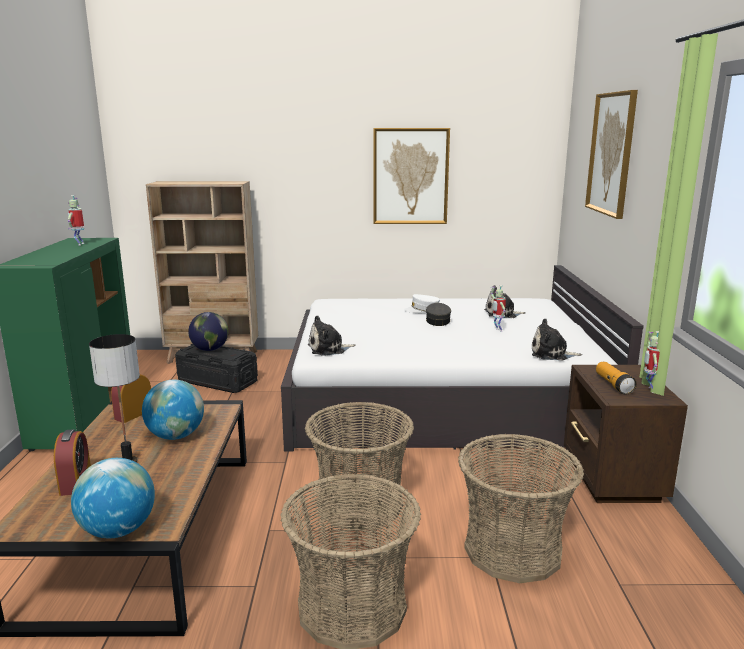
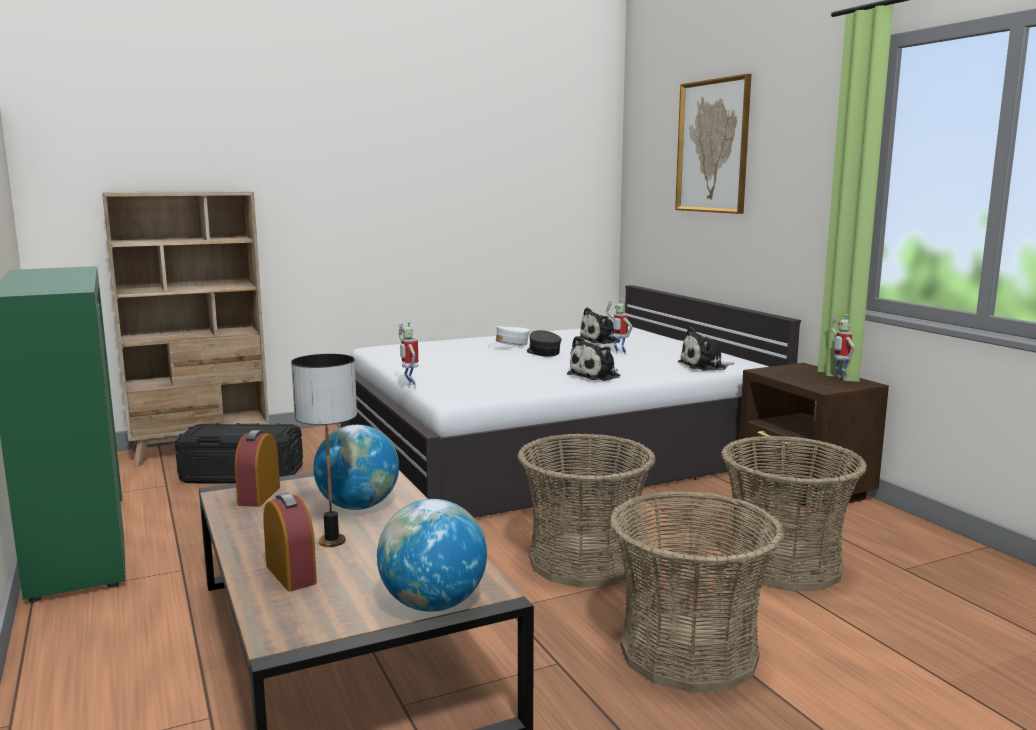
camera: 25 degrees left, 5 degrees down
(79, 244) = (56, 273): toy robot -> toy robot (410, 386)
(210, 349) = (228, 429): globe -> none
(329, 349) = (458, 389): plush toy -> plush toy (596, 376)
(410, 176) = (455, 184): picture -> none
(613, 385) = (806, 379): flashlight -> none

